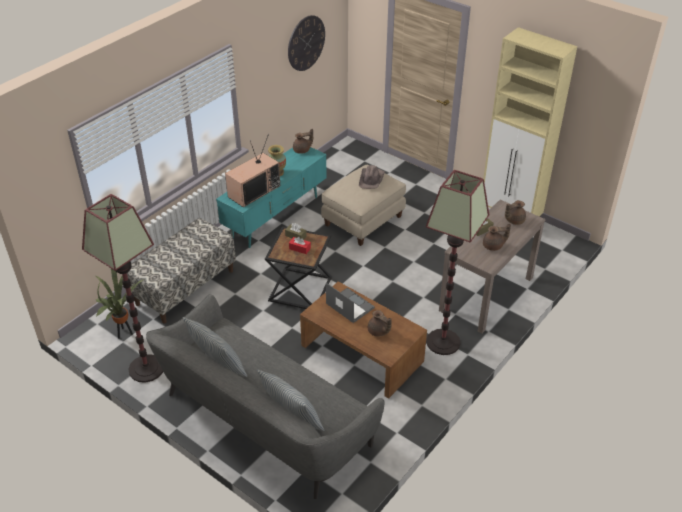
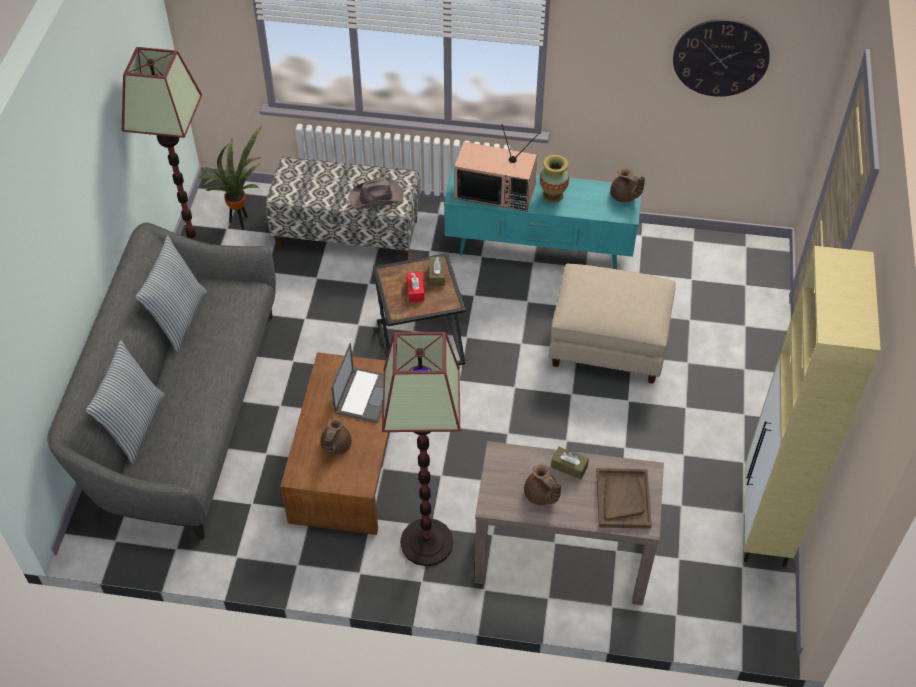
camera: 60 degrees right, 10 degrees up
(371, 179) = (631, 300): brown hat -> brown hat (376, 197)
(514, 220) = (622, 499): brown teapot -> brown tray

